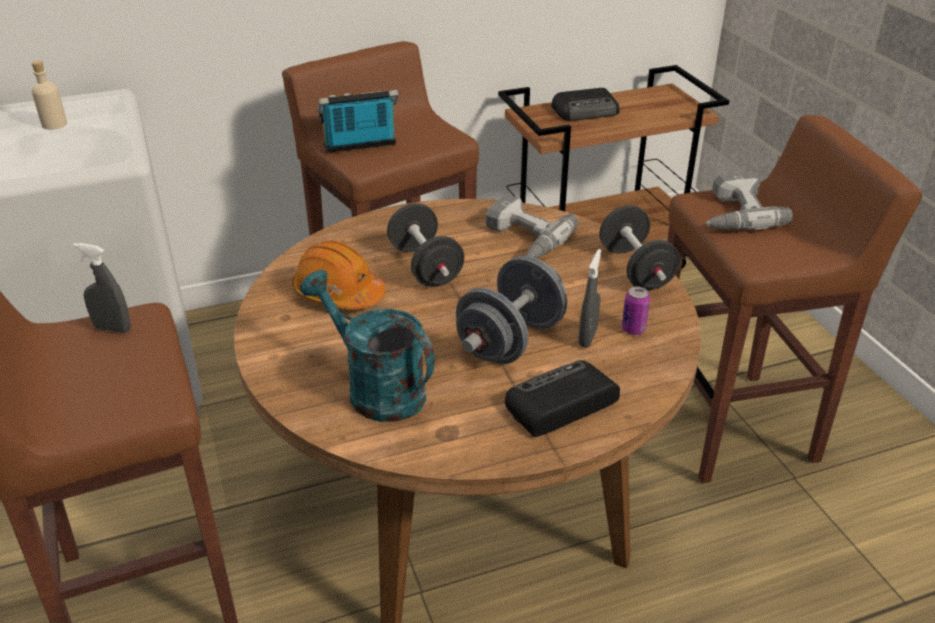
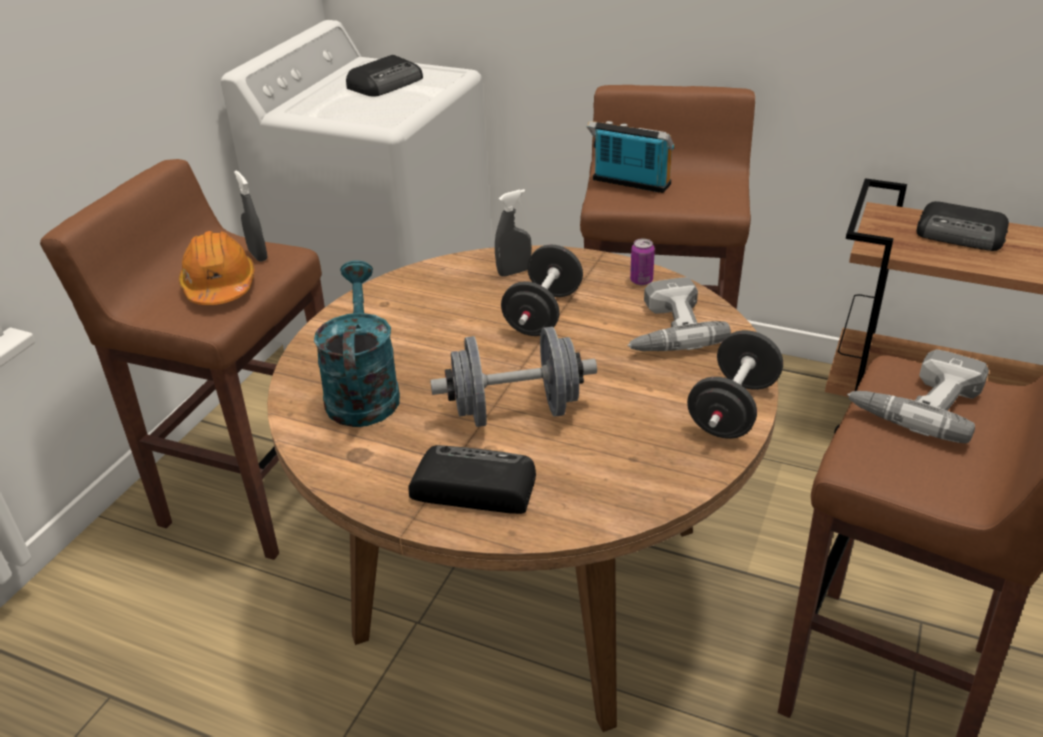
camera: 45 degrees right, 0 degrees up
(54, 124) = (386, 83): beige bottle -> radio
(338, 293) = (446, 303): orange hard hat -> orange hard hat (220, 286)
(587, 338) = (585, 446): grey spray bottle -> grey spray bottle (514, 272)
(633, 329) = (639, 462): can -> can (641, 281)

